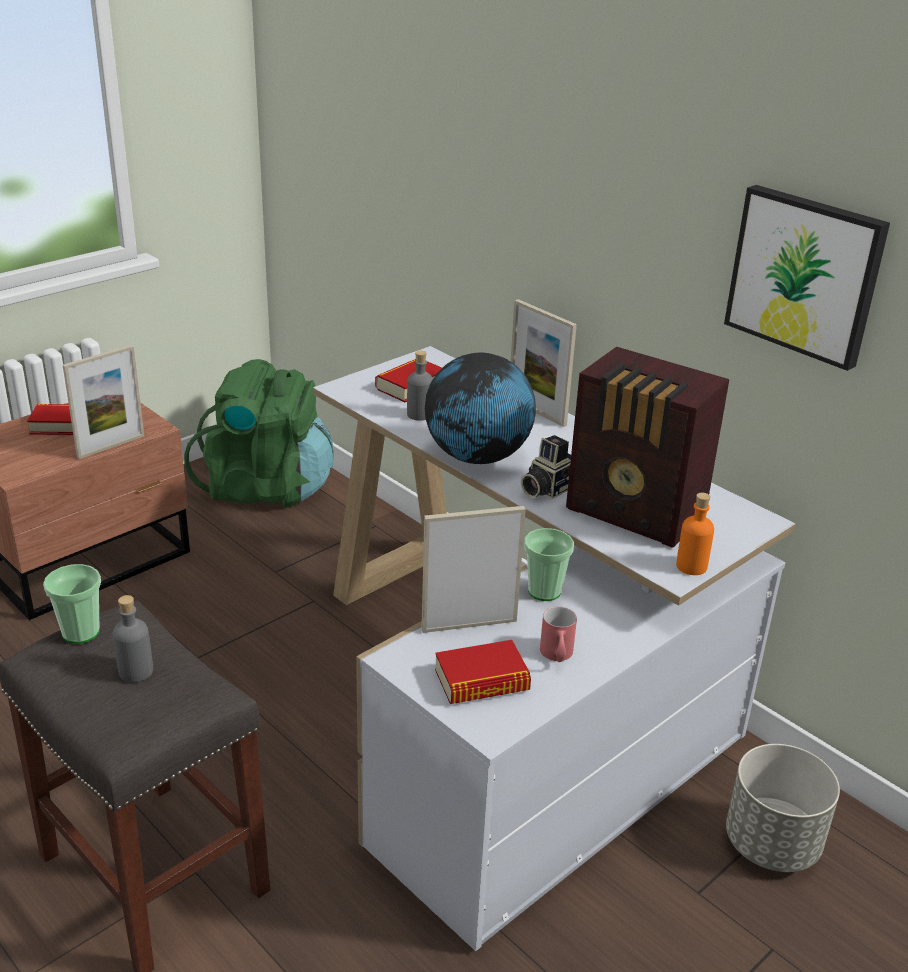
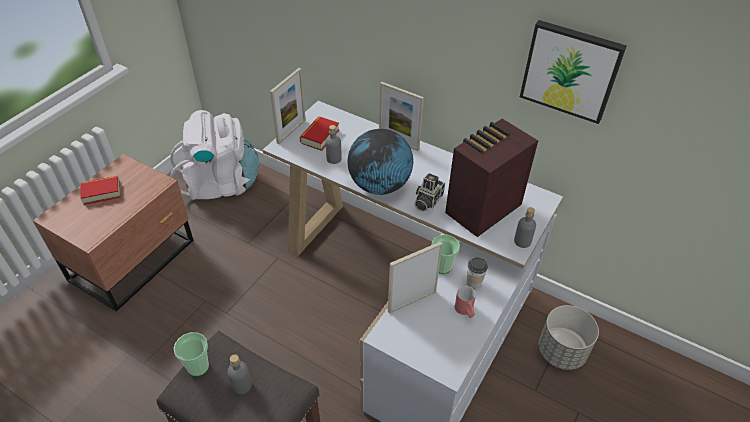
camera: 15 degrees left, 15 degrees up
(111, 446) = (140, 203): picture frame -> picture frame (291, 131)
(266, 487) = (221, 183): green backpack -> white backpack
(481, 681) = (433, 339): book -> none
(590, 622) = (474, 282): none -> cup
(636, 514) = (481, 209): radio -> radio turned 120 degrees clockwise
(691, 566) = (522, 241): orange bottle -> grey bottle

